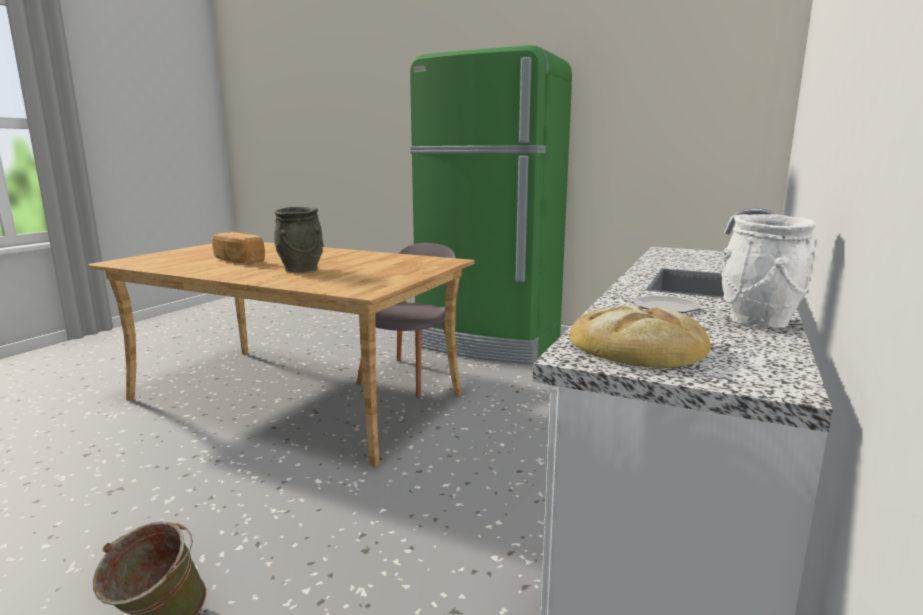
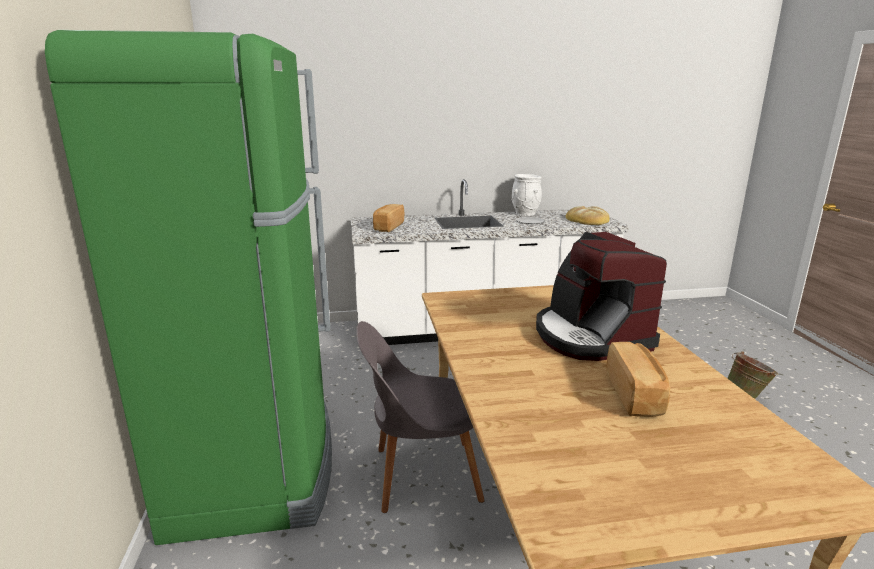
camera: 125 degrees left, 5 degrees up
(301, 269) = (590, 336): grey vase -> coffee machine
(694, 256) = (388, 227): none -> bread

